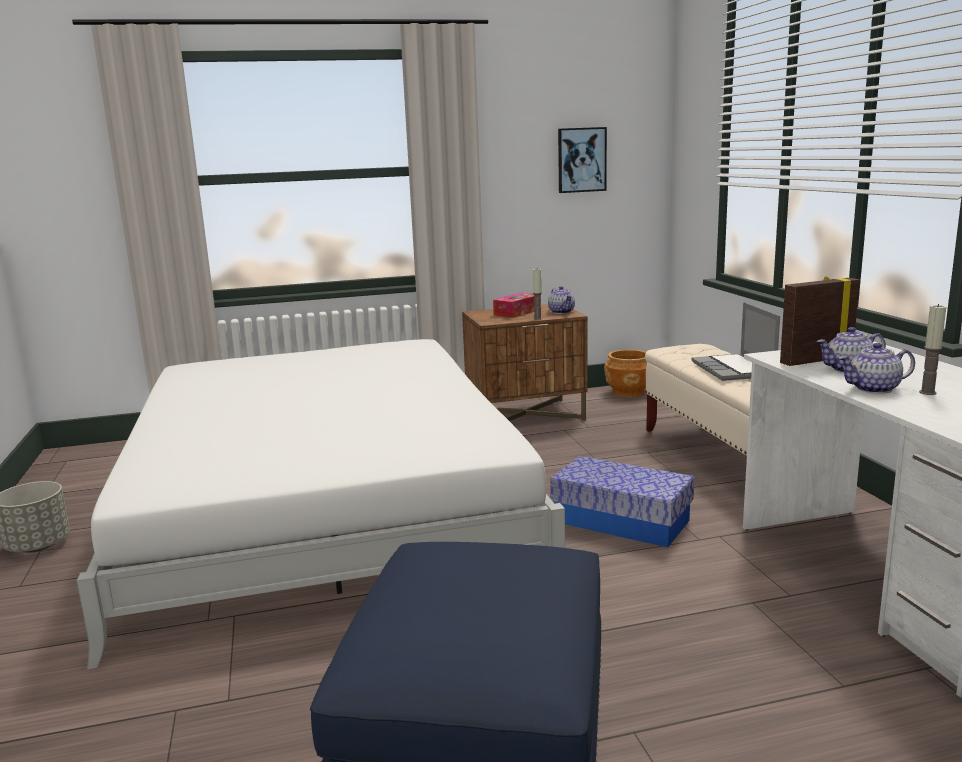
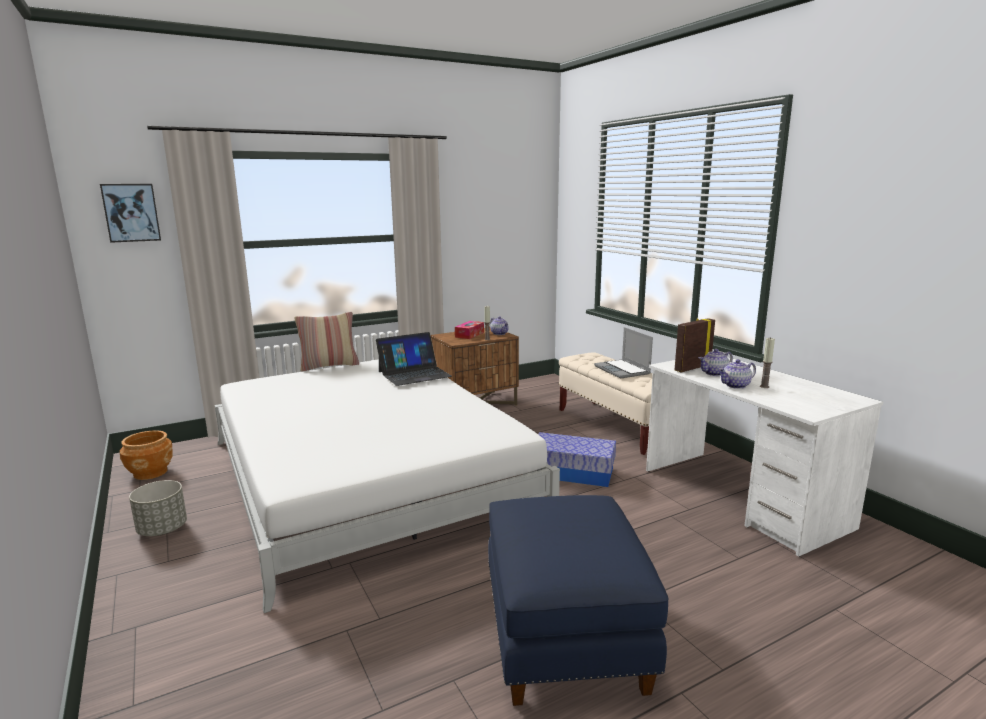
camera: 15 degrees left, 0 degrees up
(311, 349) = (329, 366): none -> pillow
(412, 362) = (414, 374): none -> laptop
(581, 160) = (503, 230): picture -> picture (131, 212)
(628, 392) = (535, 384): brown planter -> brown planter (151, 472)

